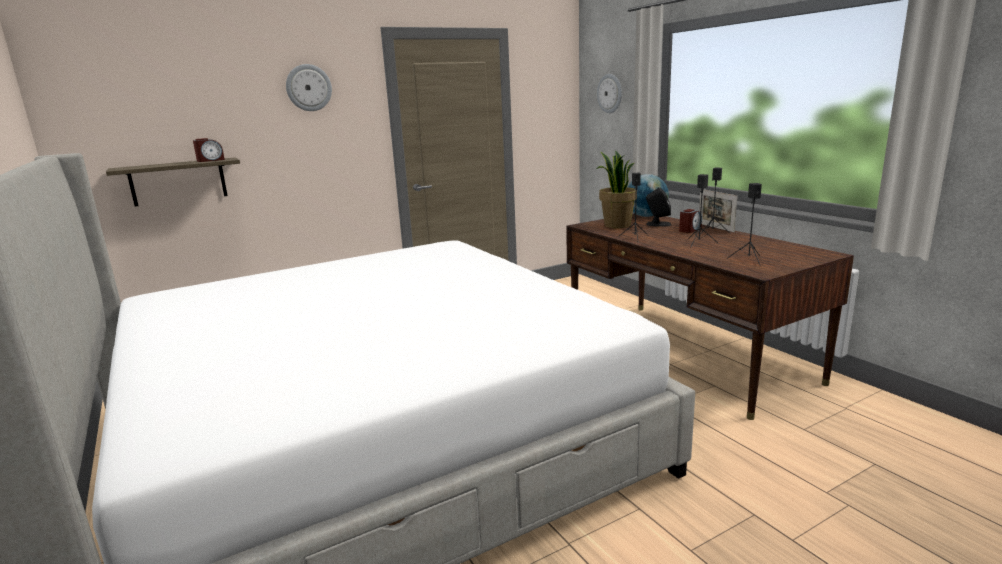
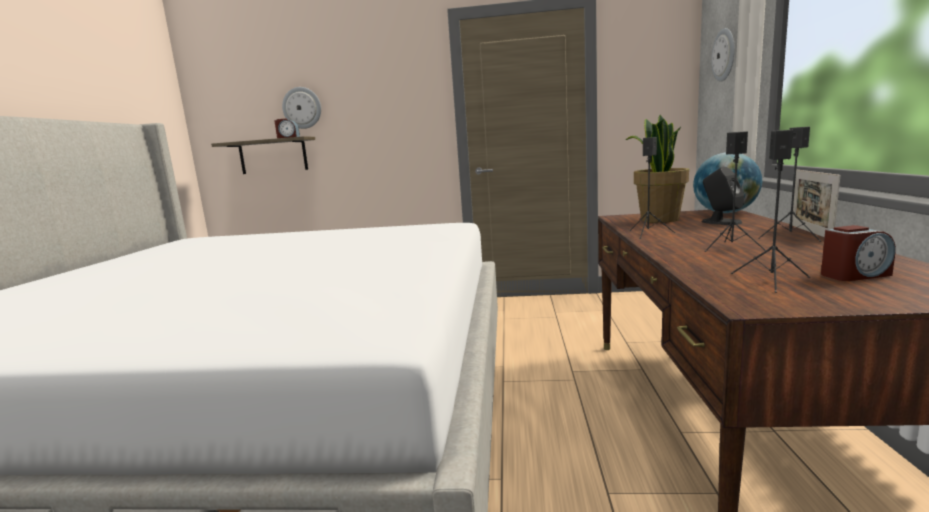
camera: 35 degrees right, 5 degrees down
(308, 87) = (377, 73): wall clock -> wall clock (302, 108)
(690, 230) = (756, 231): alarm clock -> alarm clock (854, 275)

